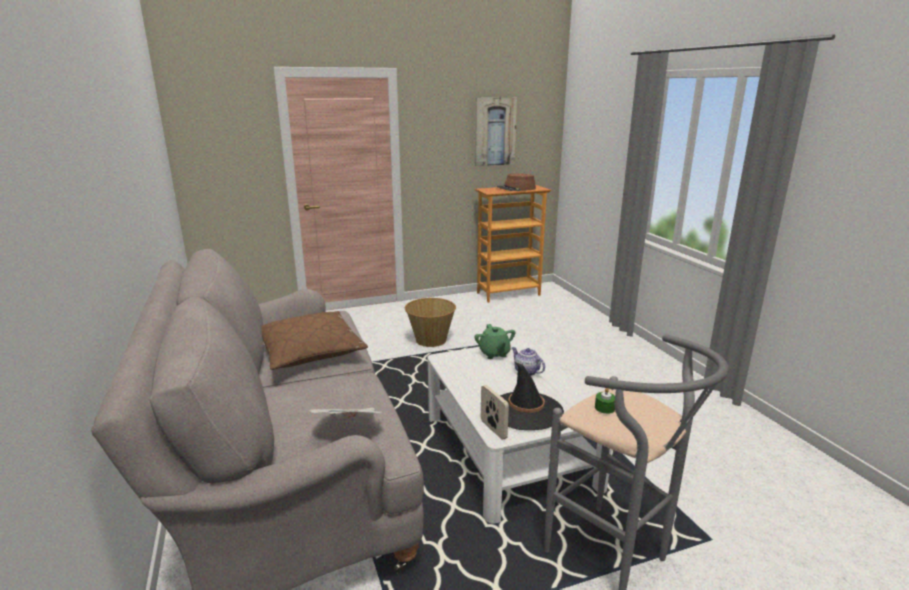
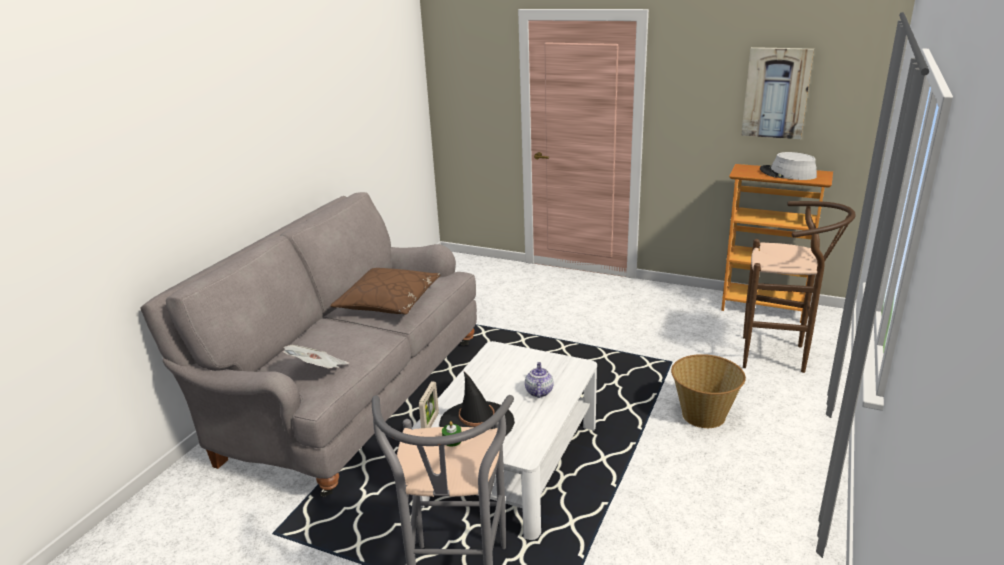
camera: 45 degrees right, 5 degrees up
(430, 340) = (598, 330): basket -> basket (703, 414)
(494, 353) = (542, 363): green teapot -> none
(516, 188) = (787, 173): brown hat -> grey hat
(557, 316) = (780, 356): none -> brown stool

